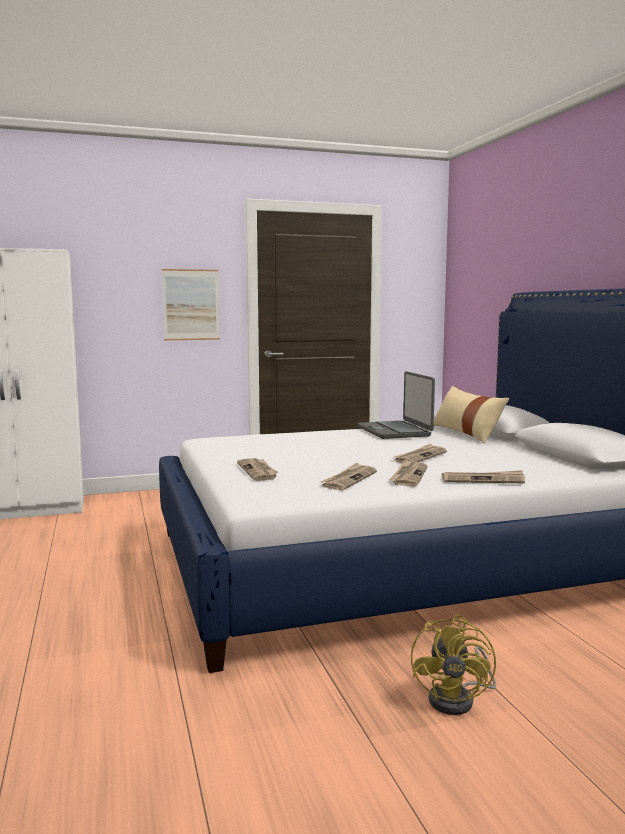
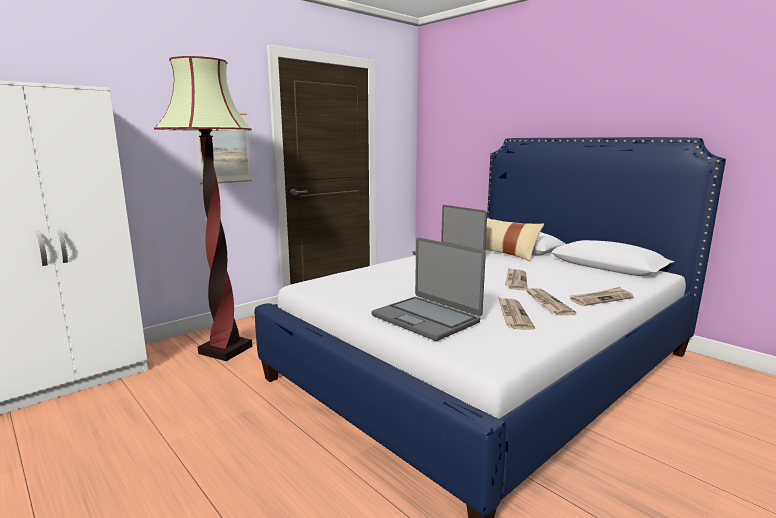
camera: 25 degrees left, 5 degrees up
(159, 507) = (226, 350): none -> floor lamp
(258, 471) = (426, 318): newspaper -> laptop
(458, 700) = (684, 496): yellow fan -> none

